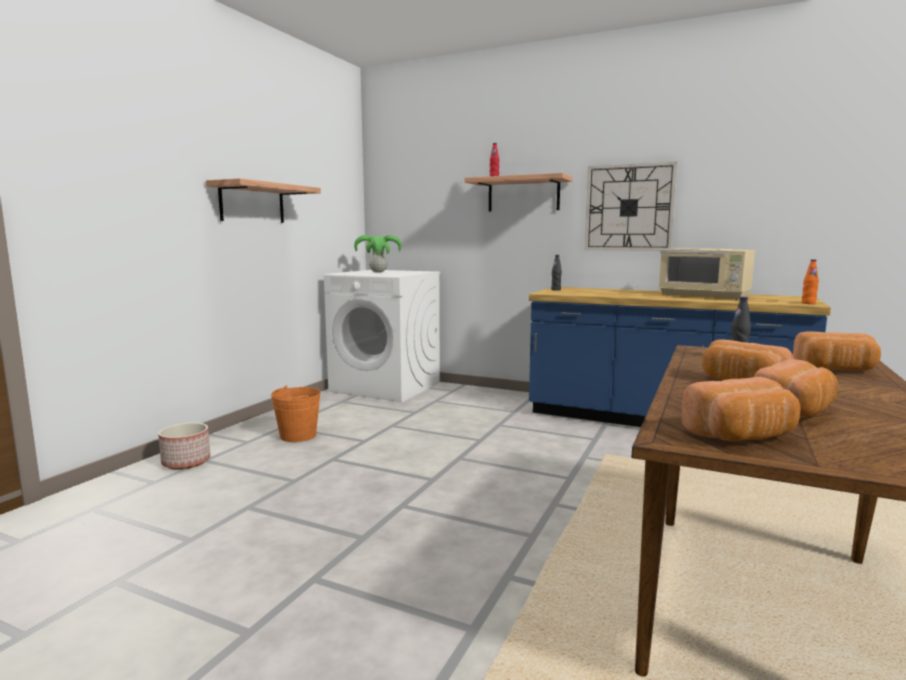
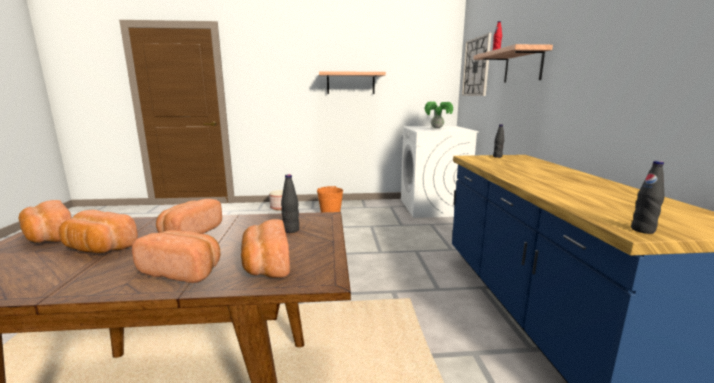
camera: 60 degrees right, 5 degrees up
(629, 208) = (588, 76): wall clock -> wall clock (476, 67)
(705, 296) = (582, 189): beige microwave -> none
(808, 303) = (642, 230): orange bottle -> black bottle
(857, 387) = (183, 270): none -> bread

